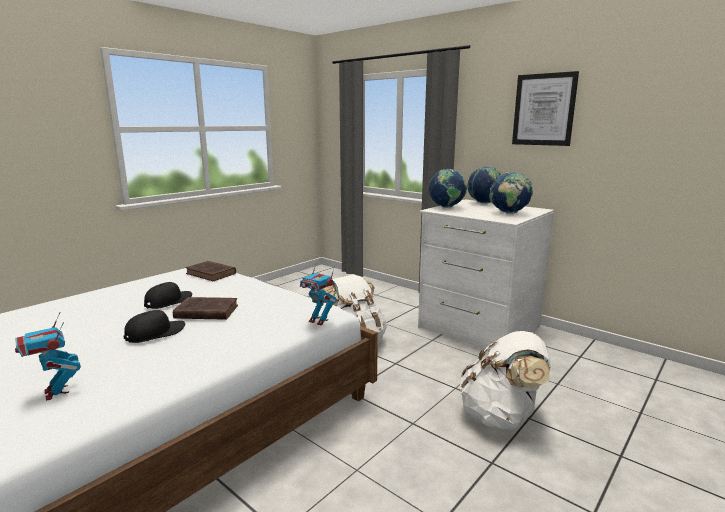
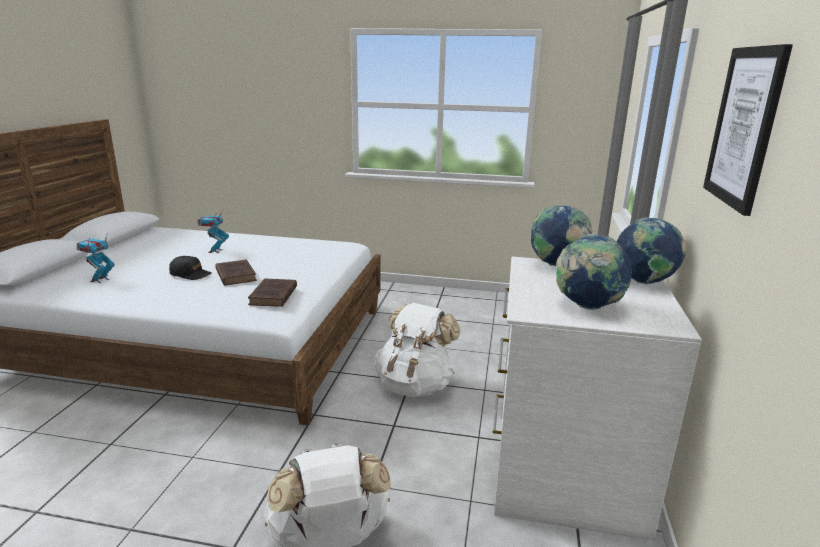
camera: 60 degrees right, 5 degrees up
(168, 301) = (255, 259): black cap -> none
(212, 274) = (328, 252): brown book -> brown book (273, 296)
(319, 321) = (247, 318): toy robot -> toy robot (215, 251)

